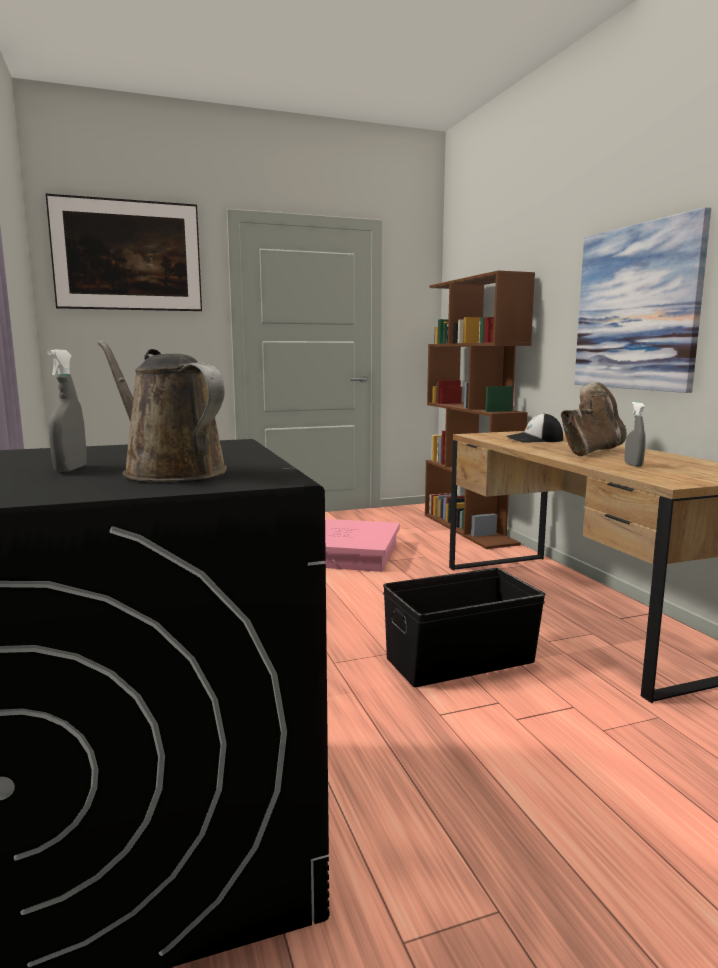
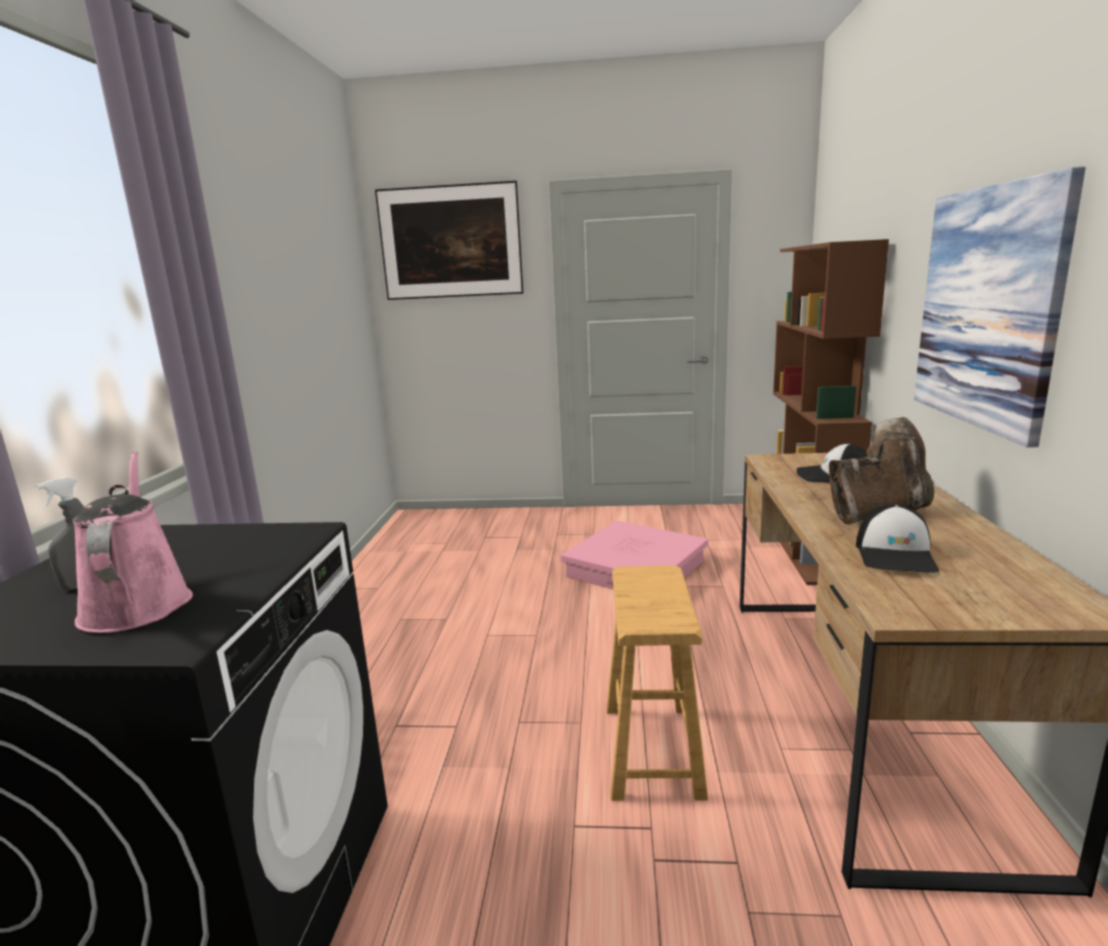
camera: 25 degrees right, 5 degrees up
(169, 471) = (138, 602): brown watering can -> pink watering can
(459, 659) = (651, 750): black storage box -> brown stool
(633, 465) = (896, 555): grey spray bottle -> cap

